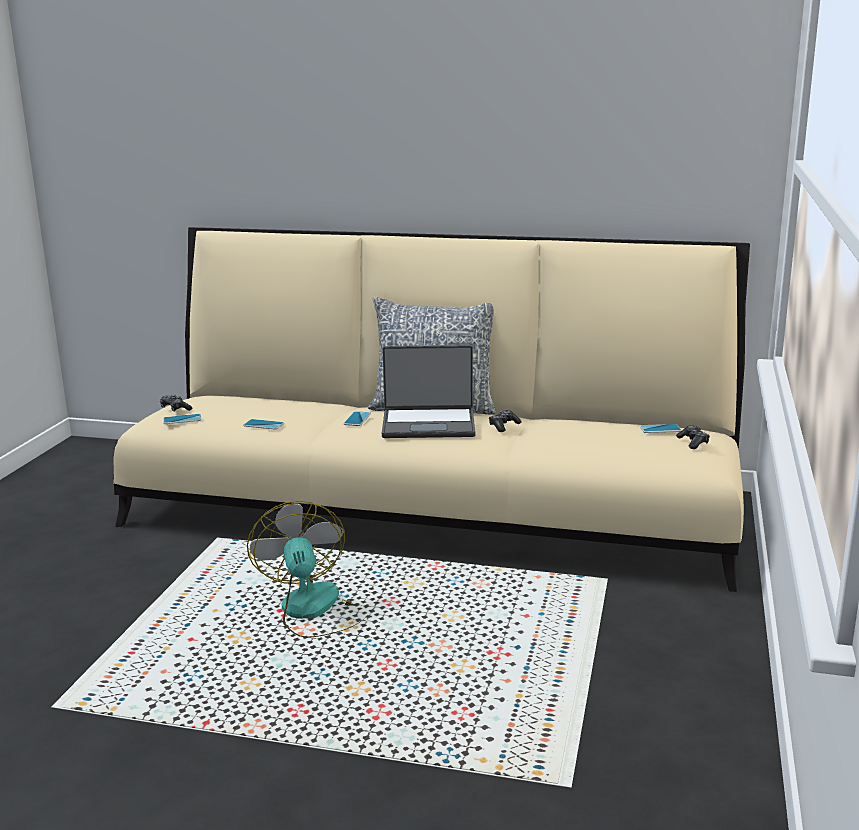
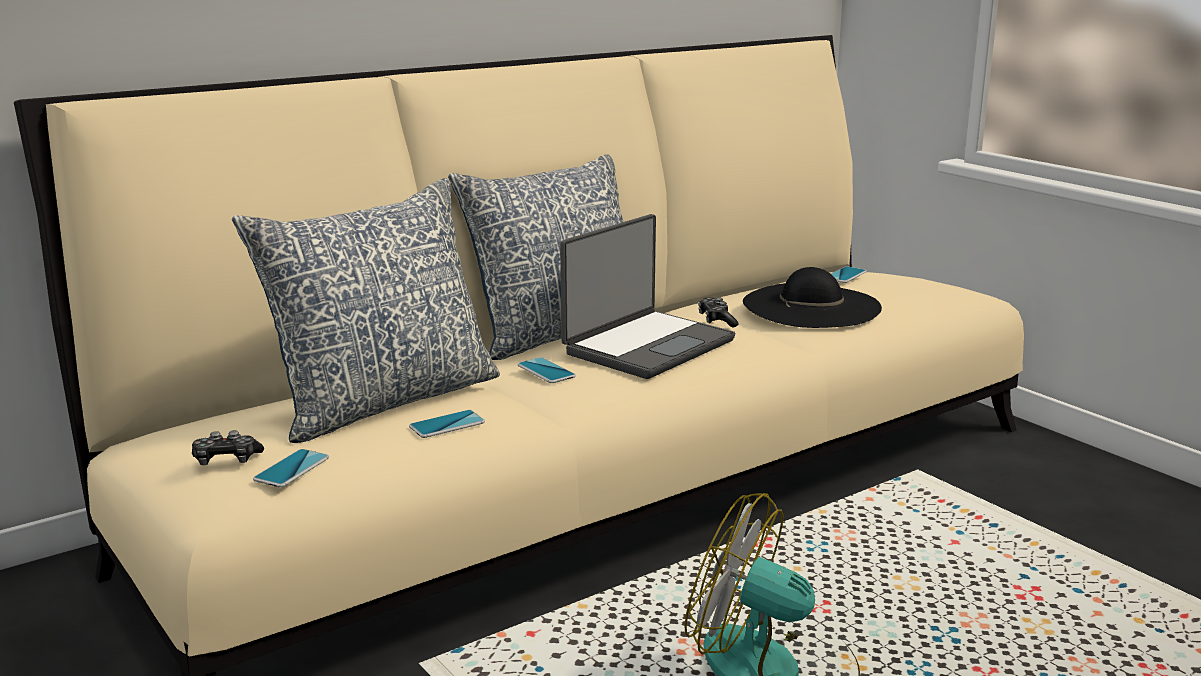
camera: 50 degrees left, 0 degrees up
(274, 408) = (383, 401): none -> pillow
(572, 436) = (811, 306): none -> black hat
(693, 442) = (909, 277): game controller -> none

